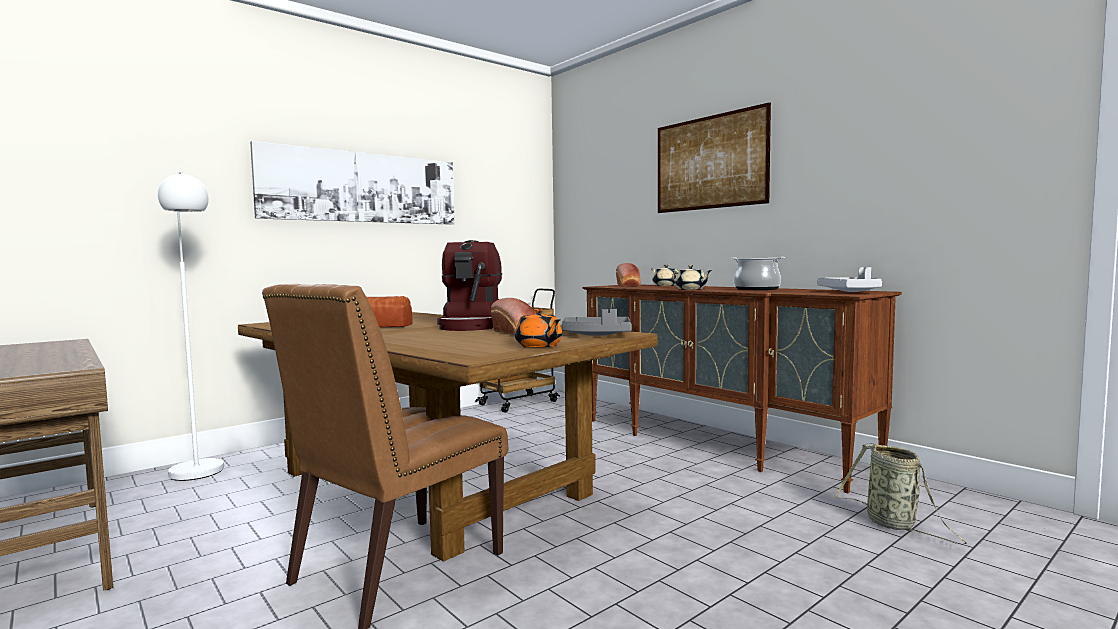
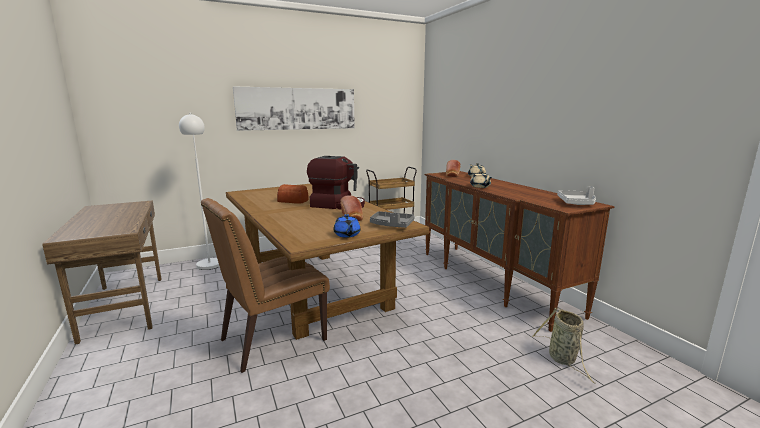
camera: 15 degrees right, 10 degrees up
(472, 325) = (338, 205): coffee machine -> coffee machine turned 90 degrees counterclockwise
(539, 345) = (347, 235): orange teapot -> blue teapot
(709, 162) = (510, 97): picture -> none
(756, 289) = (522, 191): cooking pot -> none

